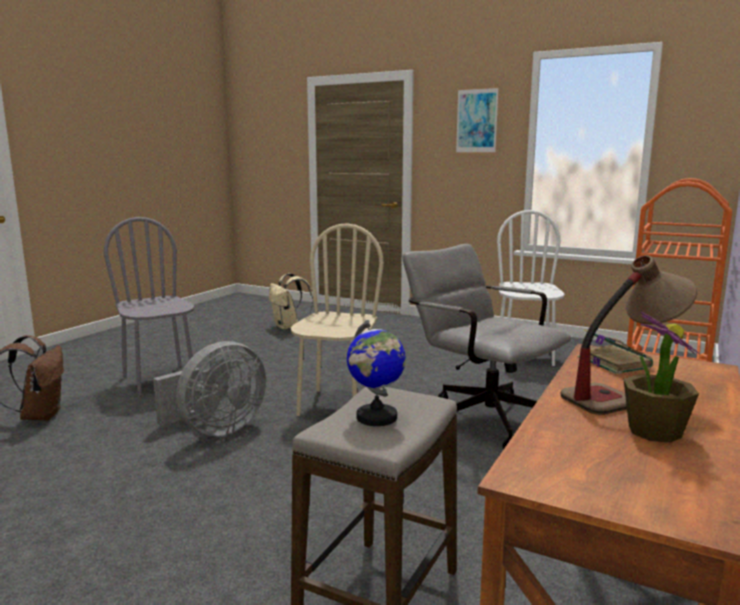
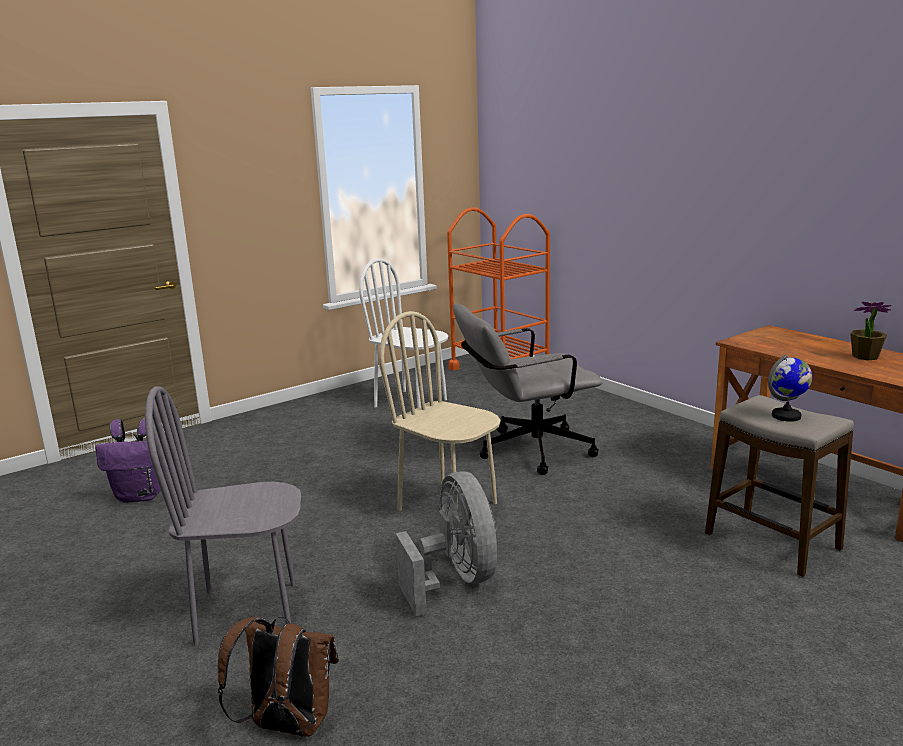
camera: 65 degrees left, 5 degrees up
(288, 327) = (142, 495): beige backpack -> purple backpack
(476, 121) = (261, 165): picture -> none
(612, 362) = (758, 342): book -> none
(622, 395) = (815, 351): table lamp -> none

